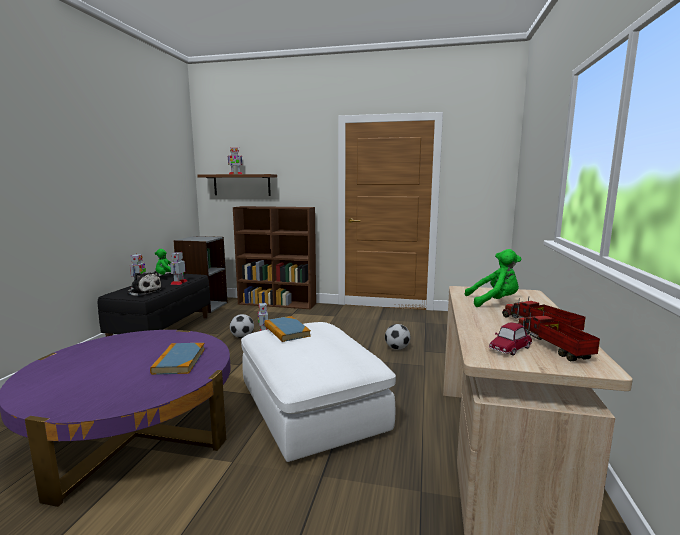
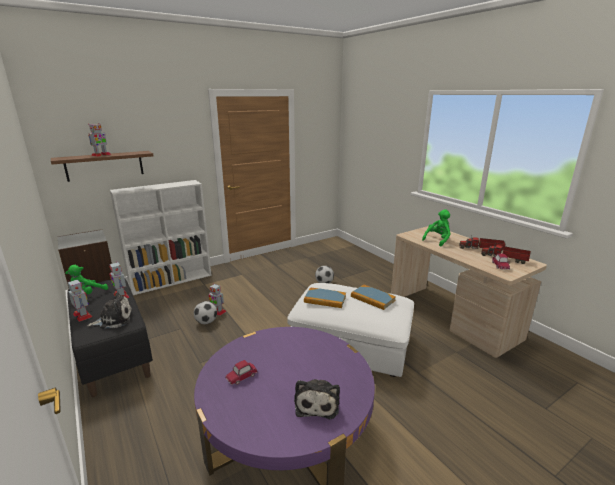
camera: 45 degrees left, 10 degrees up
(94, 390) = (317, 403): none -> plush toy
(112, 349) = (241, 376): none -> toy car
(179, 361) = (311, 354): book -> book (372, 298)
(278, 304) = (172, 280): brown bookcase -> white bookcase

